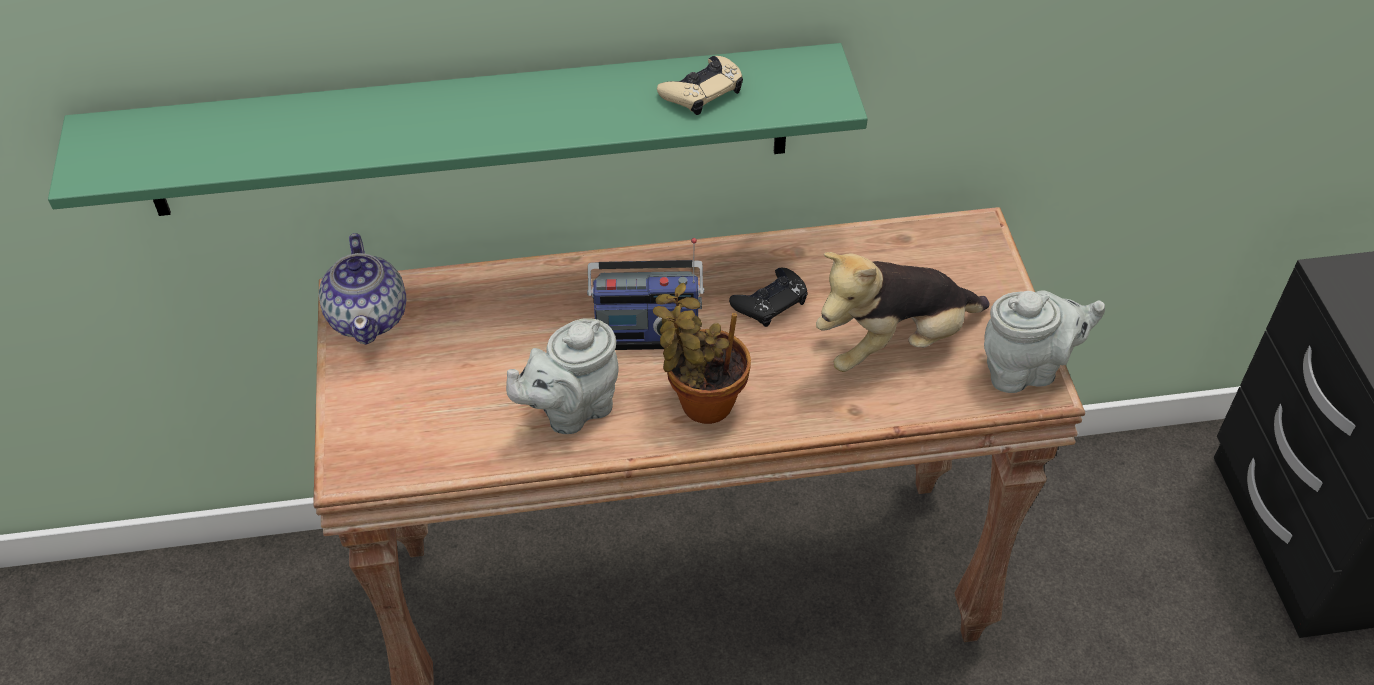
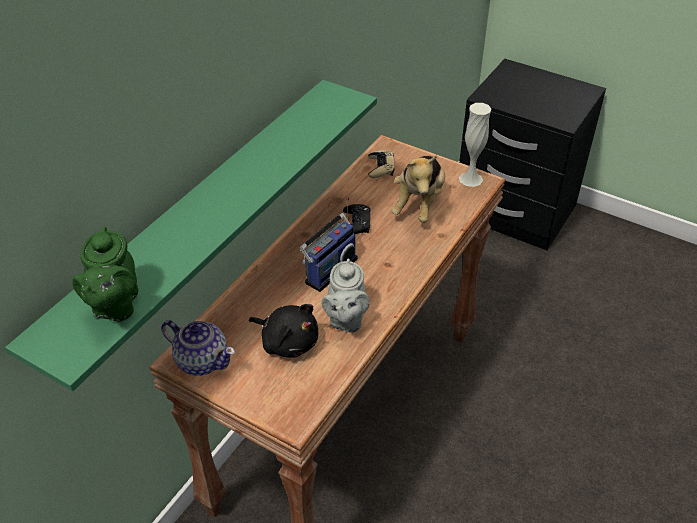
camera: 50 degrees left, 5 degrees down
(194, 151) = (114, 306): none -> green teapot
(475, 376) = (287, 342): none -> black plush toy
(701, 401) = (387, 276): potted plant -> none
(702, 91) = (303, 127): beige game controller -> beige game controller (380, 167)
(1026, 369) = (470, 179): grey teapot -> white vase

